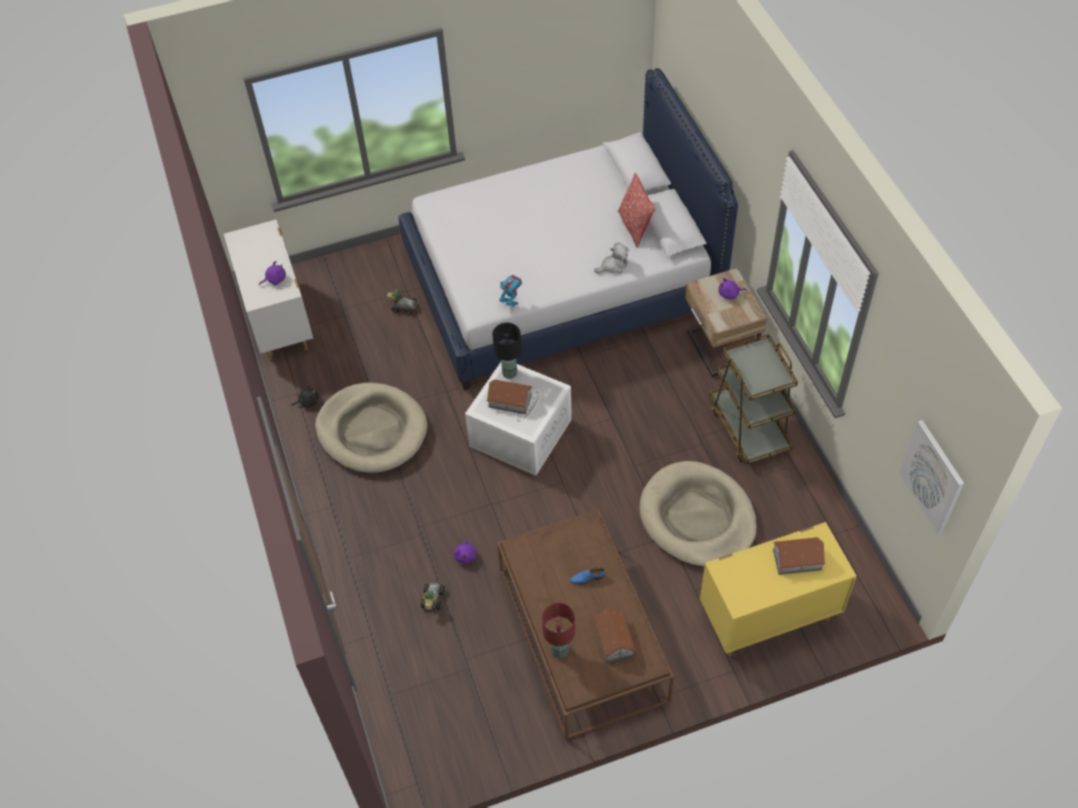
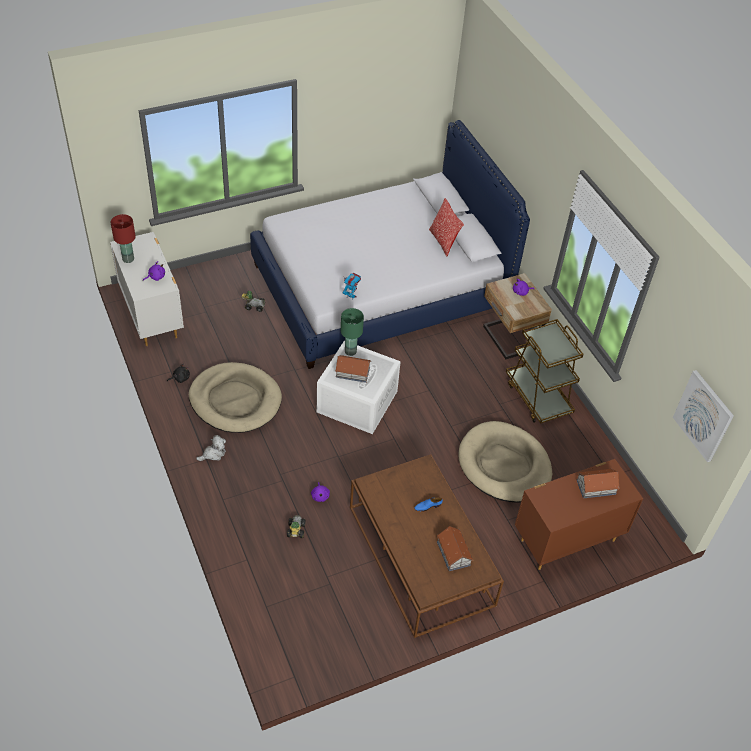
camera: 10 degrees left, 5 degrees down
(509, 373) = (350, 351): black table lamp -> green table lamp
(560, 650) = (411, 562): red table lamp -> red table lamp (128, 259)
(613, 266) = (429, 269): plush toy -> plush toy (213, 454)
(767, 617) = (566, 540): yellow dresser -> brown dresser

